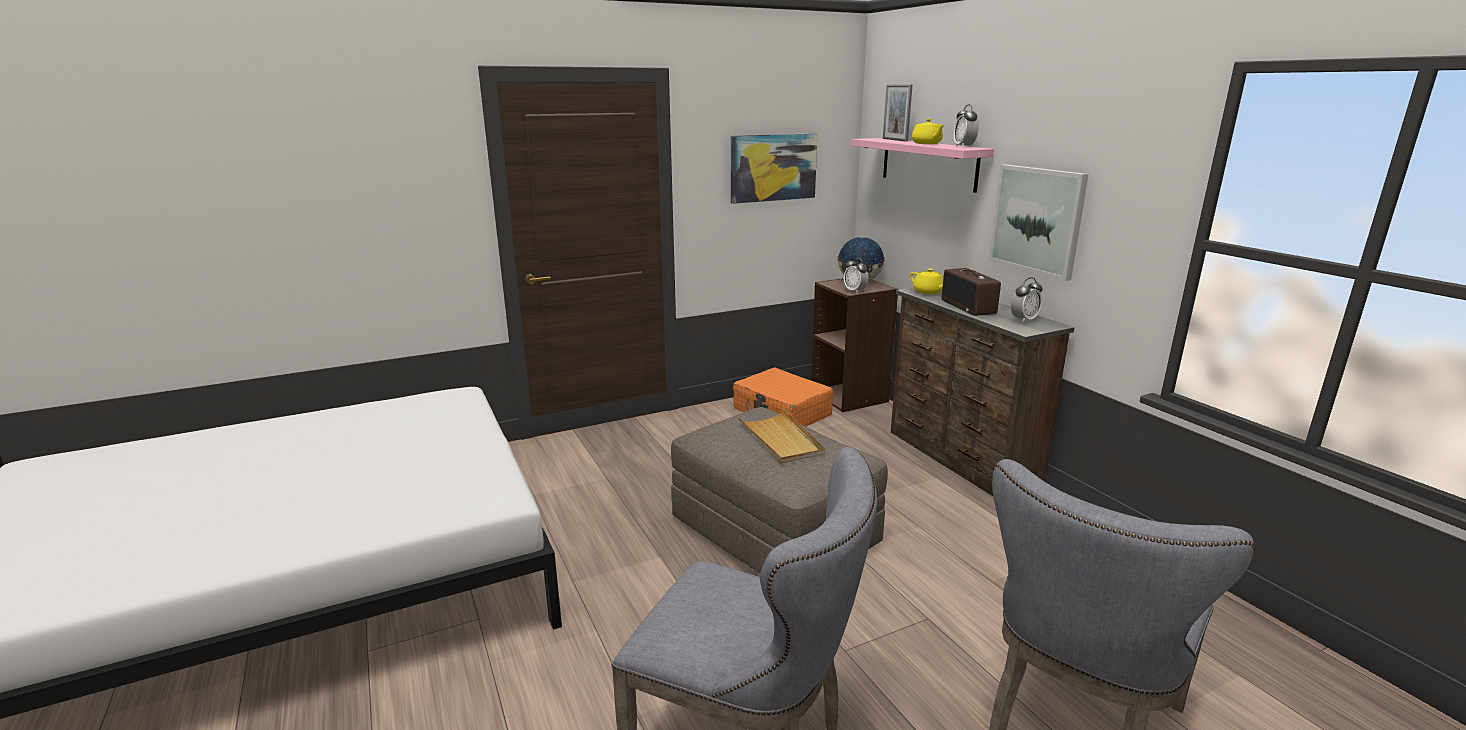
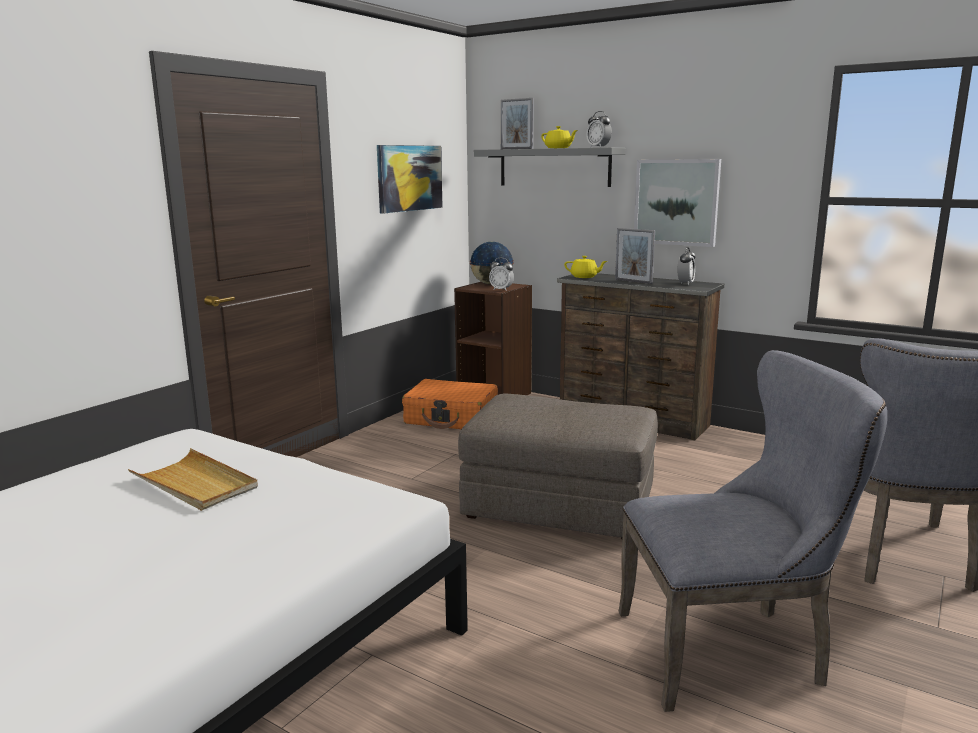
camera: 30 degrees left, 5 degrees down
(780, 439) = (560, 409): beige tray -> beige tray (195, 484)
(928, 163) = (554, 167): pink shelf -> grey shelf
(969, 307) = (633, 281): radio -> picture frame

